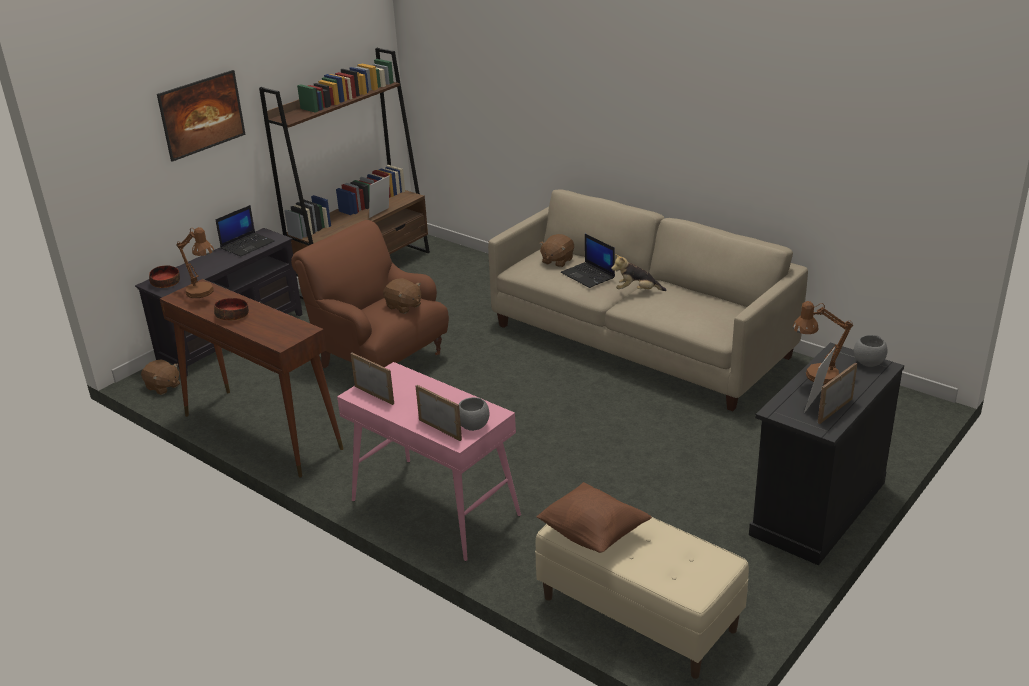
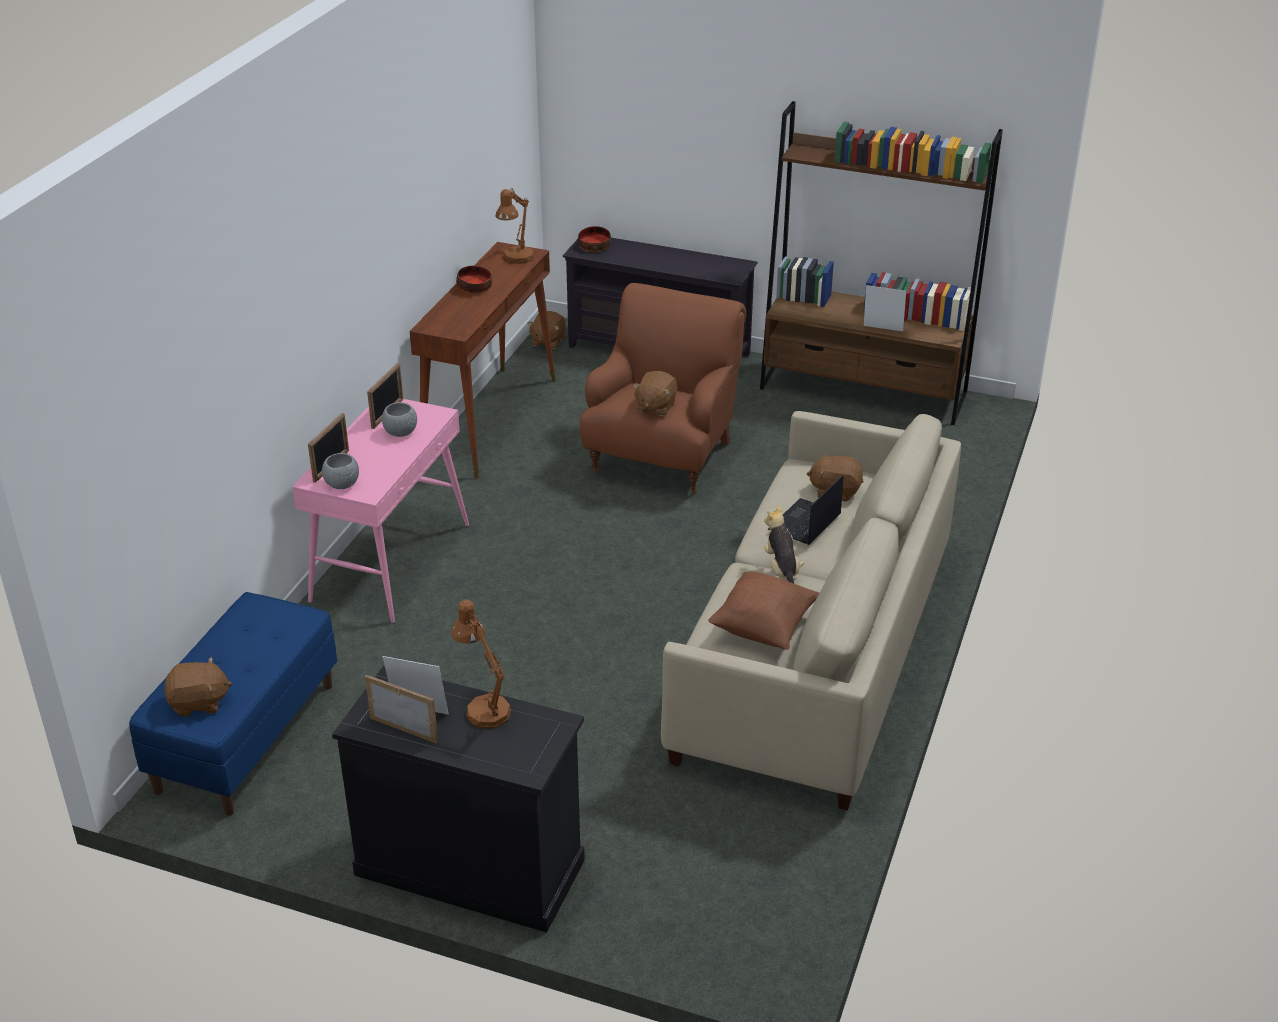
camera: 70 degrees right, 5 degrees up
(205, 131) = (711, 118): picture -> none
(247, 245) = (706, 264): laptop -> none
(593, 534) = (247, 628): brown pillow -> brown pillow (763, 628)
(637, 614) = (246, 736): beige bench -> blue bench
(690, 568) = (199, 703): none -> brown plush toy
(868, 363) = (536, 754): grey bowl -> grey bowl (400, 432)

